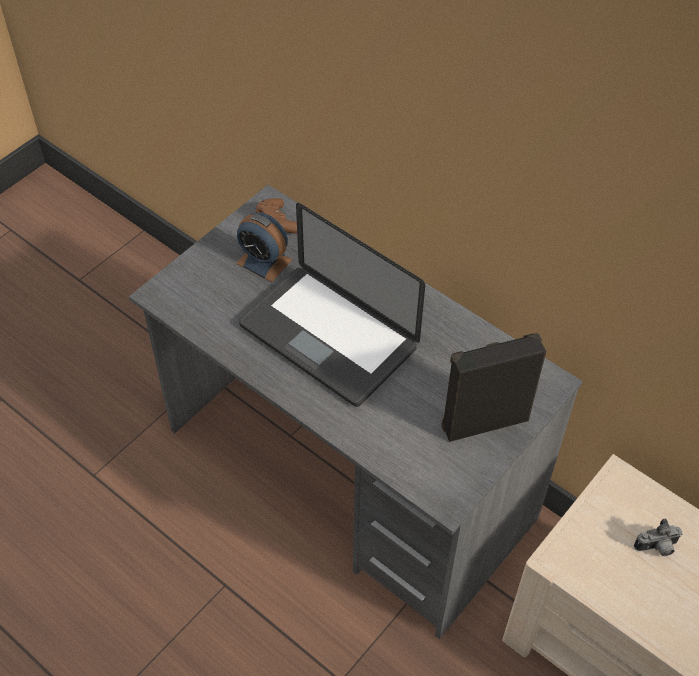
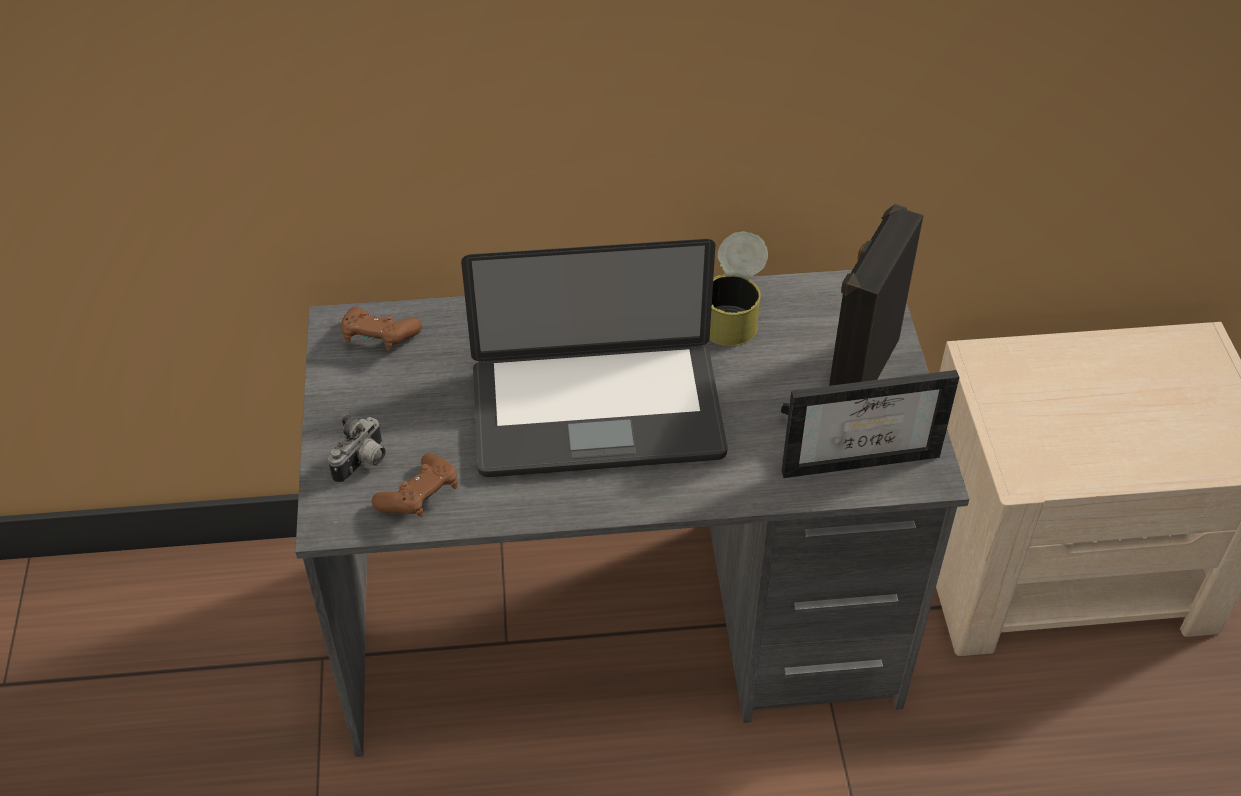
camera: 45 degrees left, 5 degrees down
(204, 313) = (420, 498): none -> brown game controller
(264, 261) = (418, 390): alarm clock -> none
(428, 460) = (859, 451): none -> picture frame
(459, 339) = (733, 313): none -> can
(657, 548) = (1085, 393): camera -> camera (363, 464)

